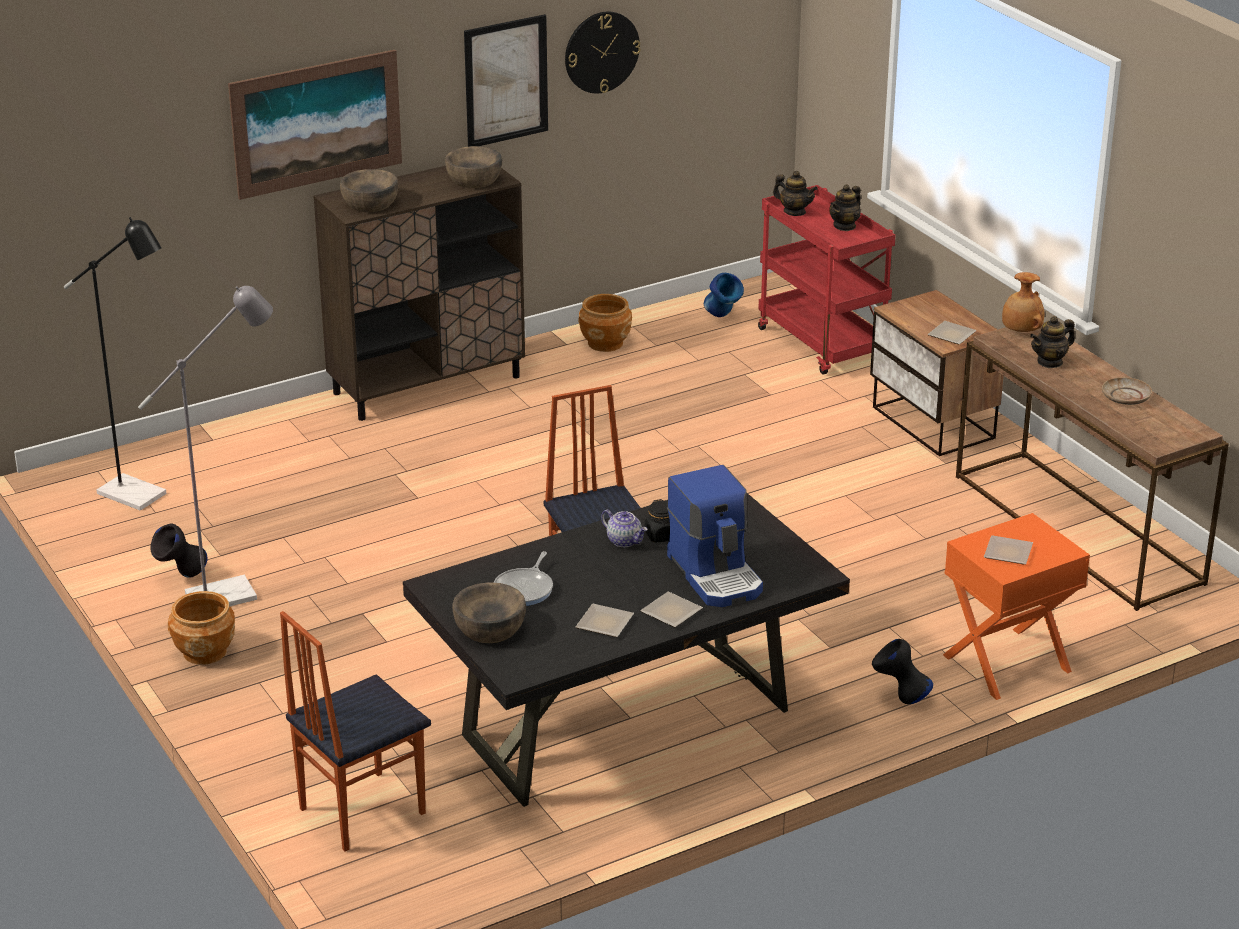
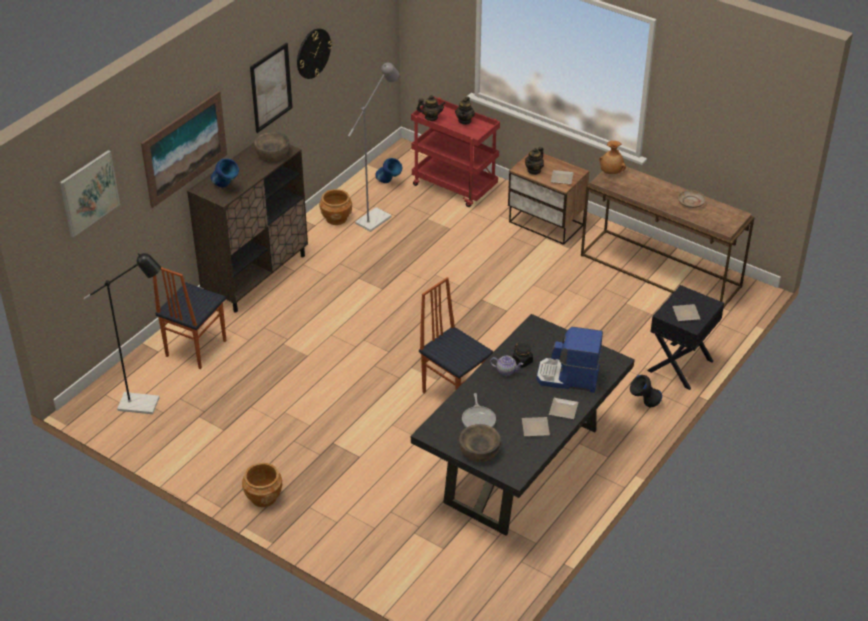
camera: 25 degrees left, 10 degrees up
(117, 130) = (89, 193): none -> picture
(181, 577) = (212, 452): black vase -> none
(233, 593) = (250, 453): grey floor lamp -> grey floor lamp (377, 217)
(360, 810) = (424, 568): chair -> chair (195, 348)
(370, 203) = (226, 187): brown bowl -> blue vase
(716, 574) = (568, 378): coffee machine -> coffee machine turned 150 degrees clockwise
(1007, 664) = (681, 366): orange nightstand -> black nightstand
(1050, 362) = (639, 189): teapot -> teapot (534, 170)

